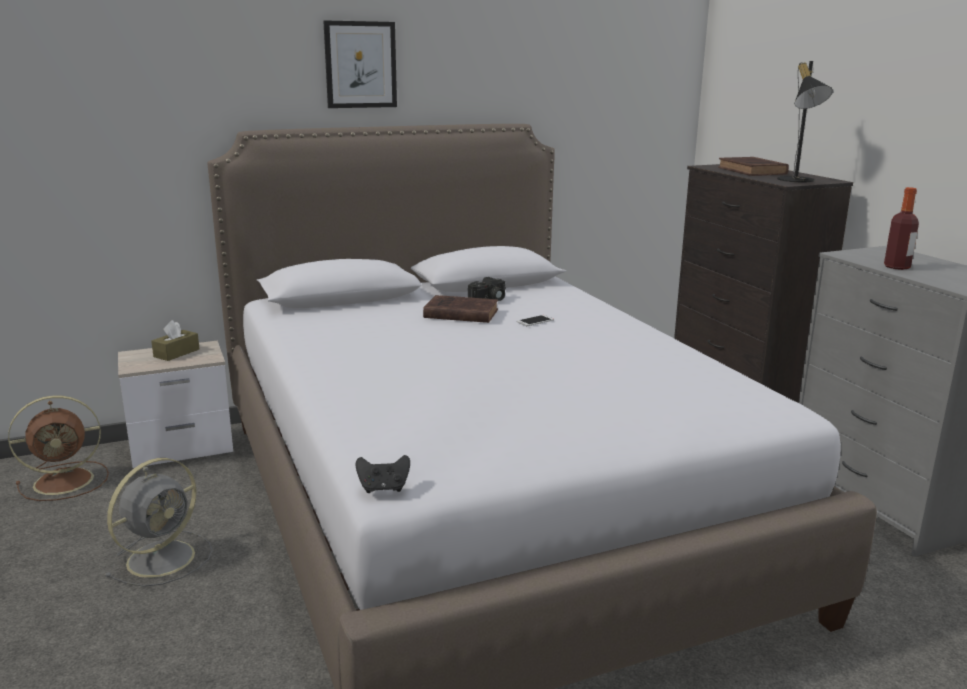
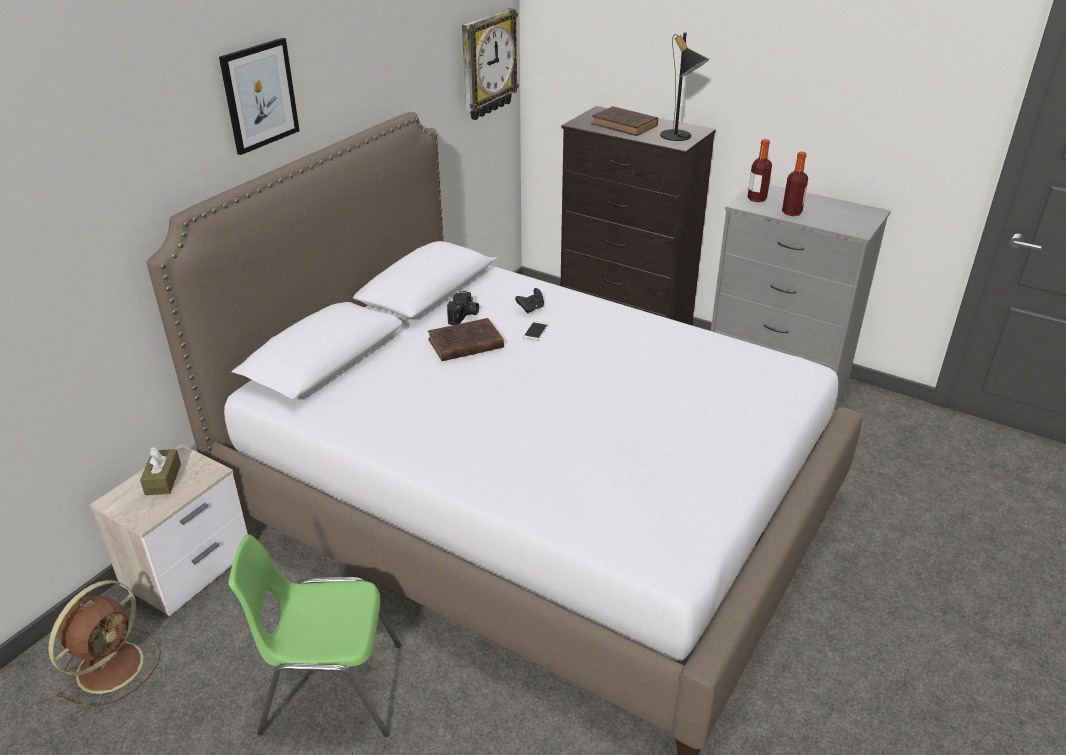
camera: 35 degrees left, 15 degrees up
(163, 557) = (329, 688): grey fan -> green chair
(383, 488) = (672, 568): black game controller -> black game controller (531, 309)
(647, 114) = (487, 64): none -> wall clock
(868, 254) = (756, 199): none -> bottle

